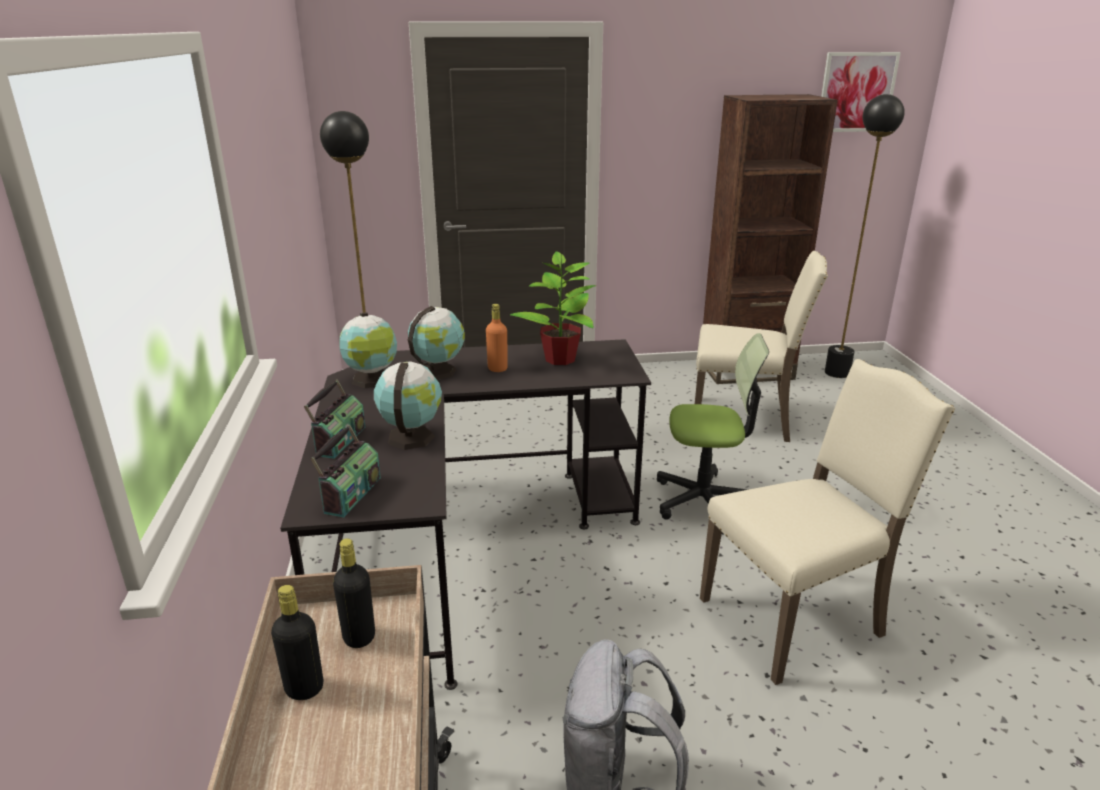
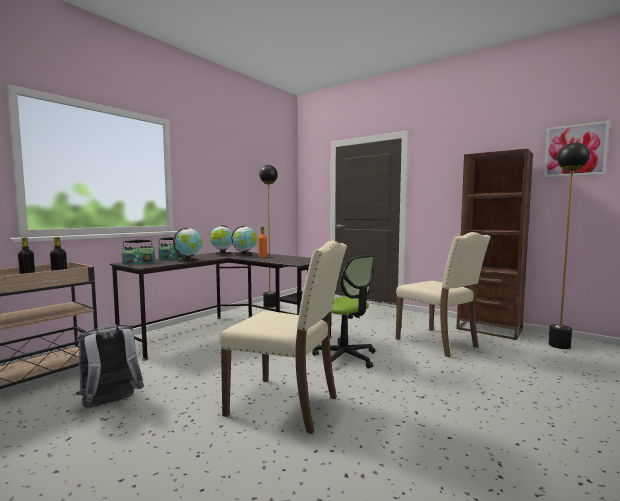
camera: 45 degrees right, 20 degrees down
(559, 359) = (289, 258): potted plant -> none

